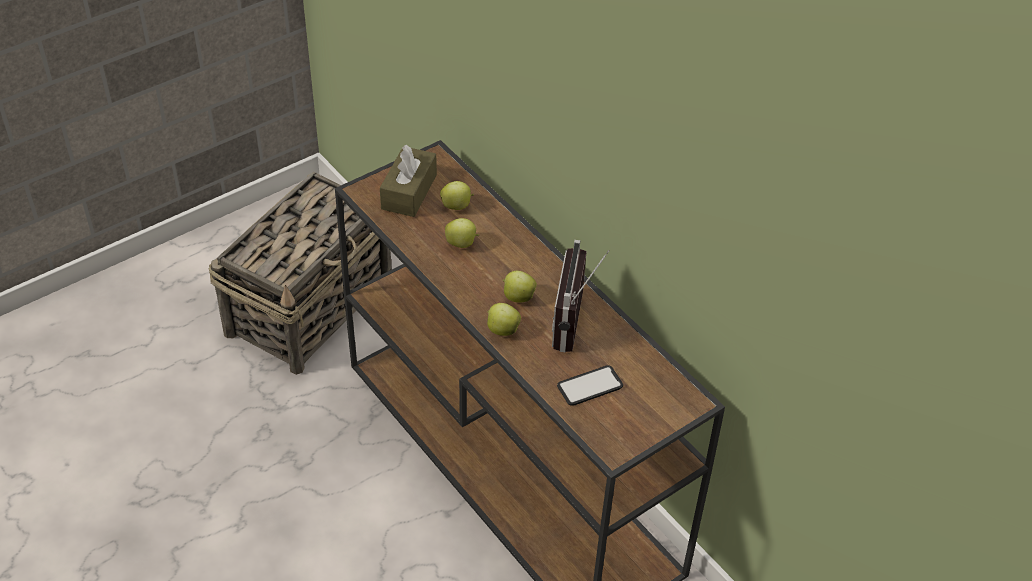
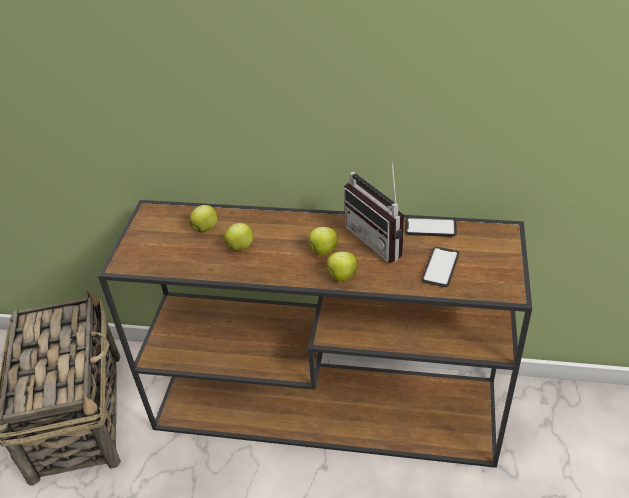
camera: 40 degrees left, 5 degrees down
(409, 192) = (159, 242): brown tissue box -> none
(634, 347) = (430, 227): none -> phone

